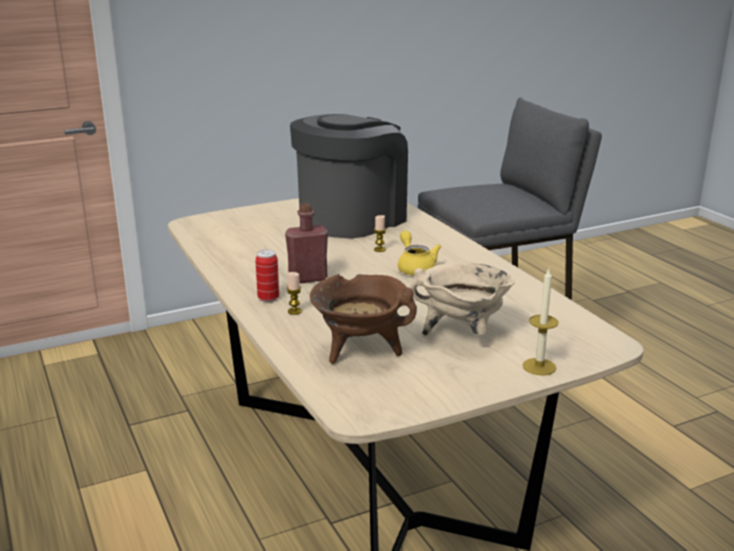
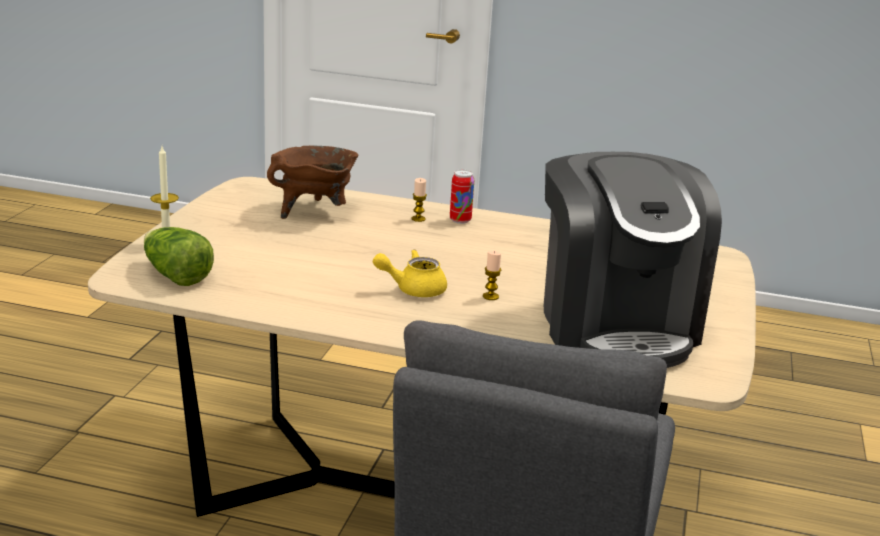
camera: 130 degrees right, 0 degrees up
(308, 278) = (475, 245): red bottle -> none
(415, 268) = (413, 289): yellow teapot -> yellow teapot turned 150 degrees clockwise
(462, 334) = (261, 246): beige cooking pot -> none
(565, 333) = (175, 275): none -> lettuce

